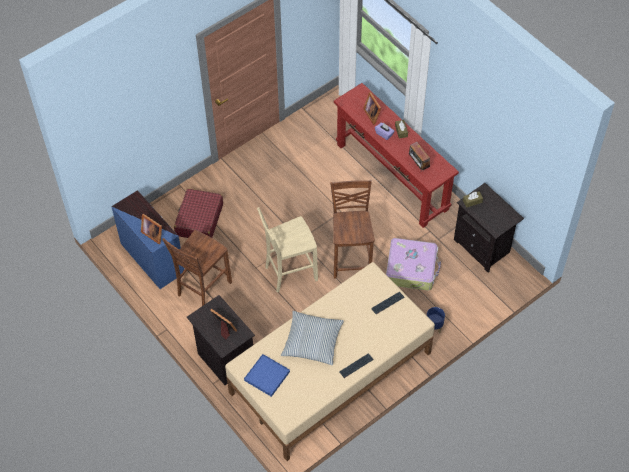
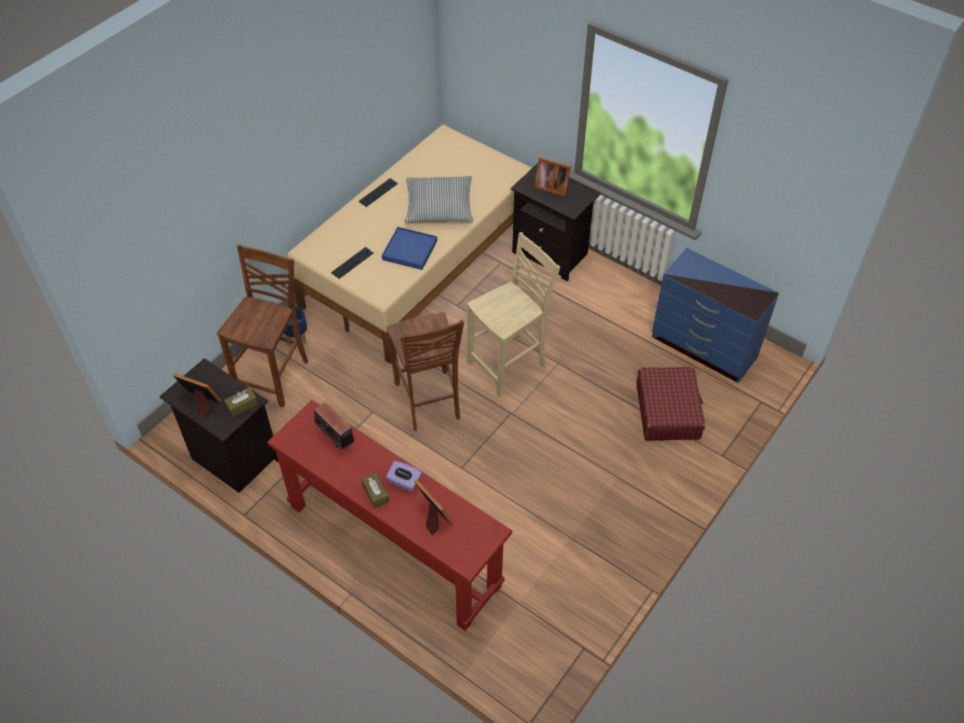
camera: 165 degrees right, 5 degrees down
(153, 233) = (698, 269): picture frame -> picture frame (201, 402)
(202, 289) = (617, 323): brown chair -> brown chair (275, 376)
(267, 376) = (482, 166): blue tray -> blue tray (410, 250)
(411, 268) = (337, 405): suitcase -> none

